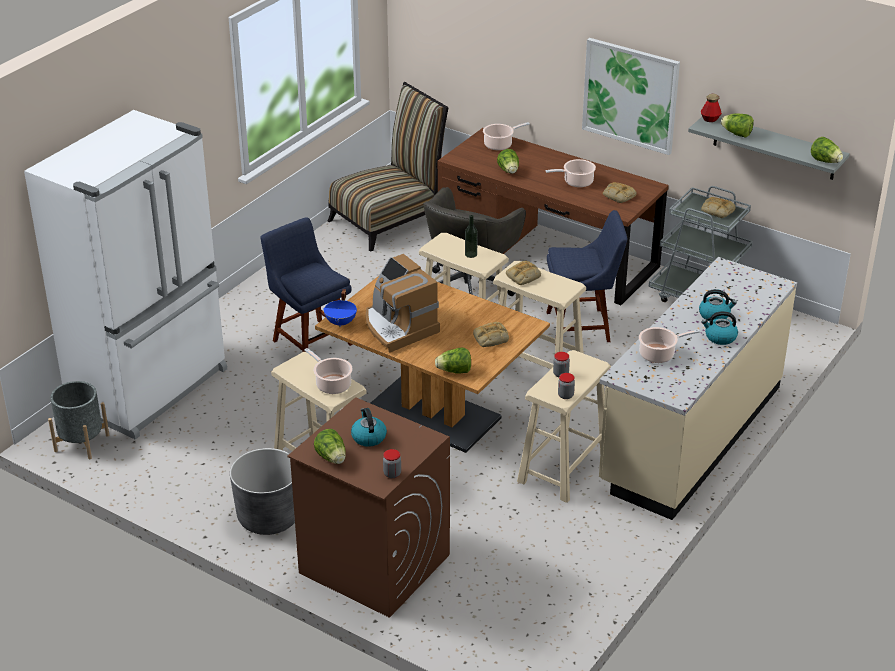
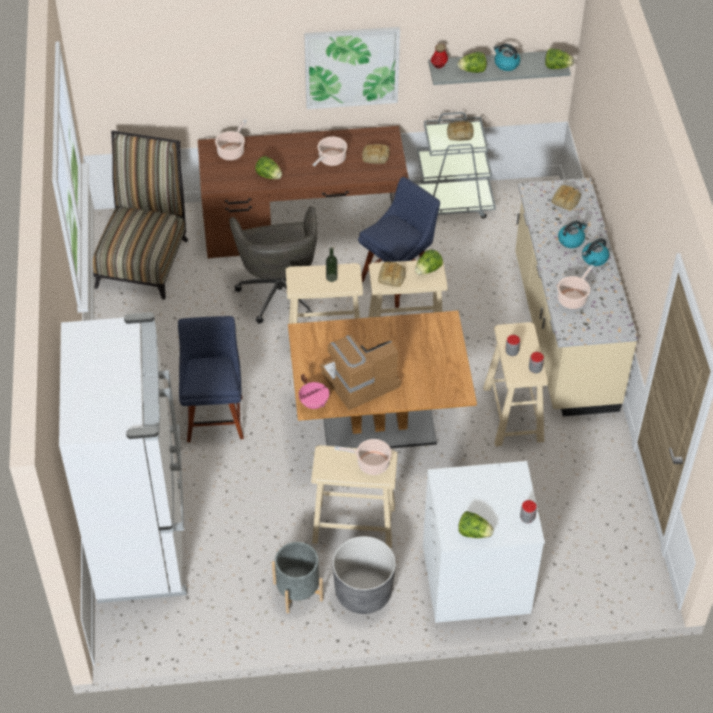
camera: 40 degrees left, 15 degrees up
(82, 443) = (147, 626): grey planter -> grey planter (298, 591)
(310, 340) = (215, 415): blue chair -> blue chair turned 75 degrees clockwise
(341, 322) = (314, 403): blue cooking pot -> pink cooking pot
(368, 437) = (477, 498): kettle -> kettle (506, 64)
(373, 563) = (475, 579): brown washing machine -> white washing machine
(398, 327) = (360, 381): coffee machine -> coffee machine turned 135 degrees clockwise
(454, 371) = (443, 396): lettuce -> lettuce (428, 270)
(490, 338) = (434, 350): bread -> bread (566, 200)

